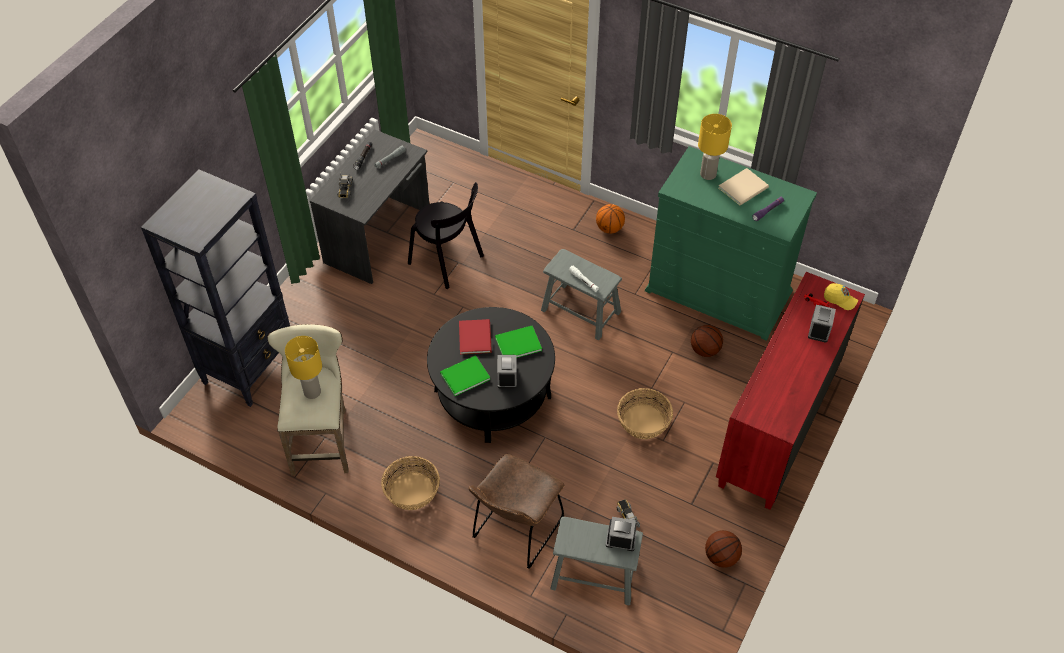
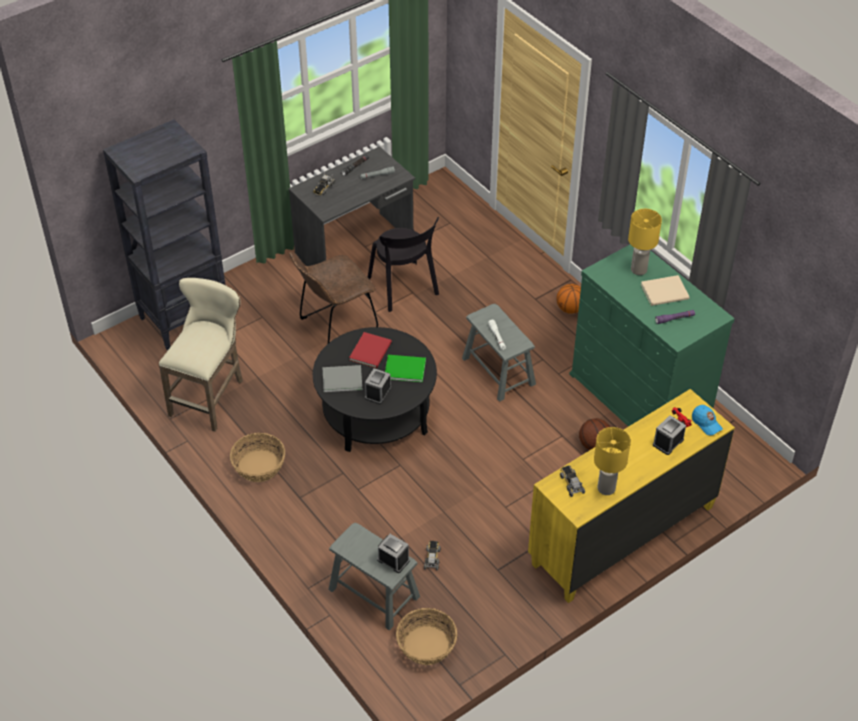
camera: 25 degrees right, 5 degrees down
(312, 392) = (200, 343): yellow table lamp -> yellow table lamp (606, 488)
(463, 376) = (341, 379): green book -> grey book
(515, 531) = (327, 532): brown chair -> brown chair (335, 326)
(643, 422) = (497, 485): basket -> basket (426, 646)
(721, 557) = (496, 624): basketball -> none
(762, 403) = (571, 483): none -> toy truck
(777, 426) = (621, 535): red dresser -> yellow dresser
(839, 299) = (706, 423): yellow cap -> blue cap

